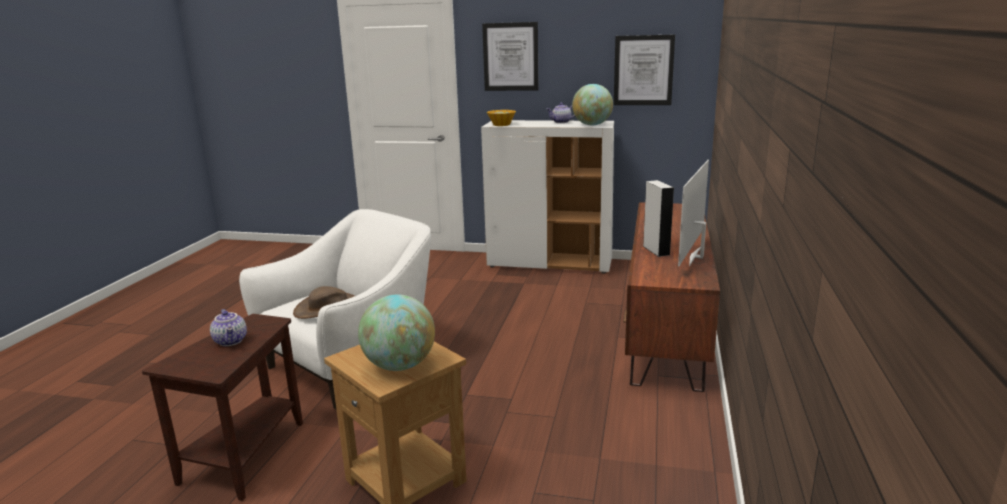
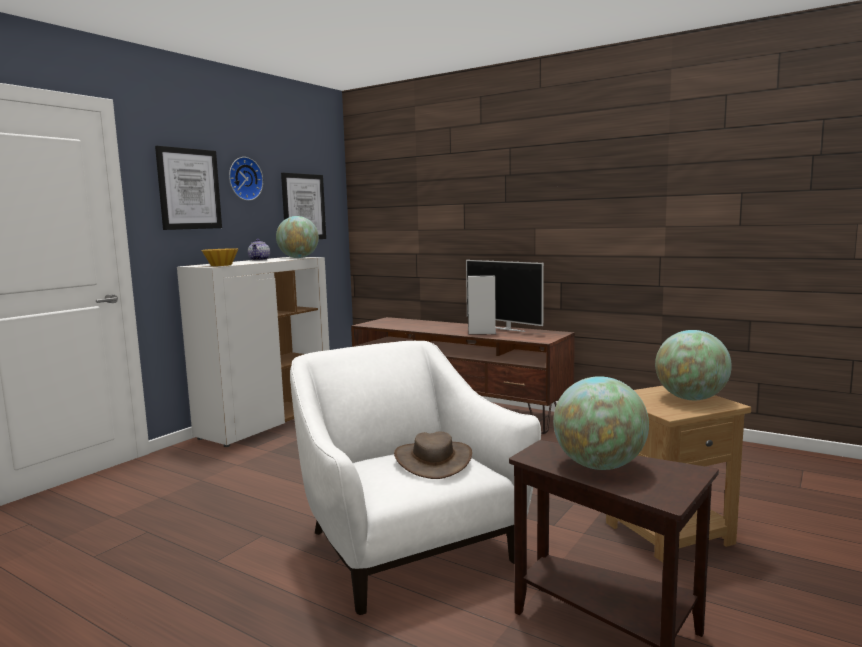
camera: 70 degrees left, 10 degrees down
(231, 341) = (599, 466): teapot -> globe
(568, 45) = (244, 179): none -> wall clock

